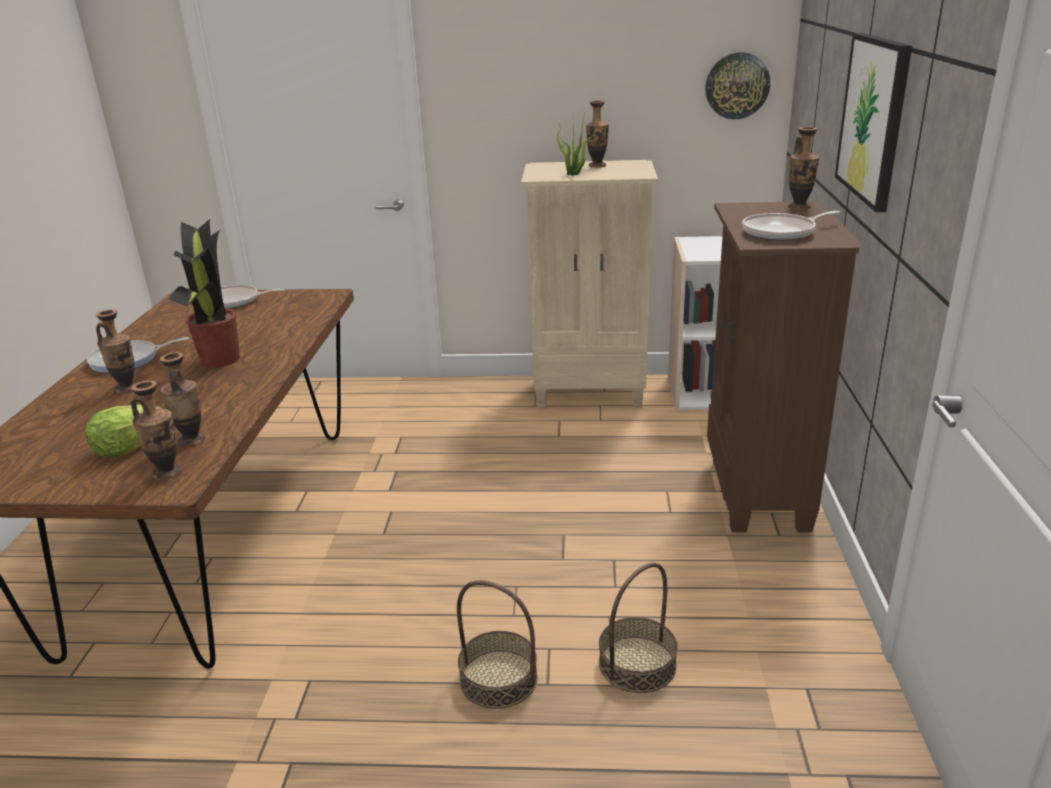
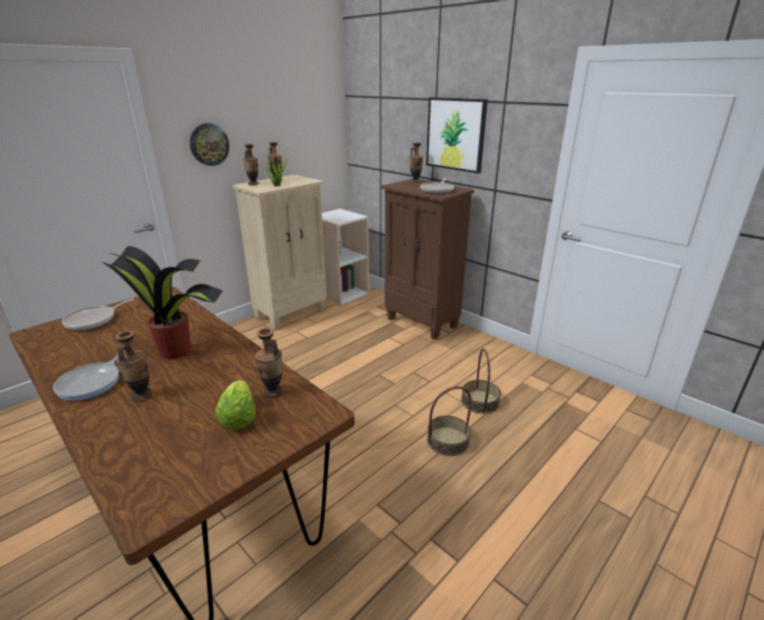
camera: 50 degrees left, 0 degrees up
(167, 473) = (301, 412): vase -> vase (253, 184)
(737, 85) = (325, 130): wall clock -> wall clock (209, 144)

